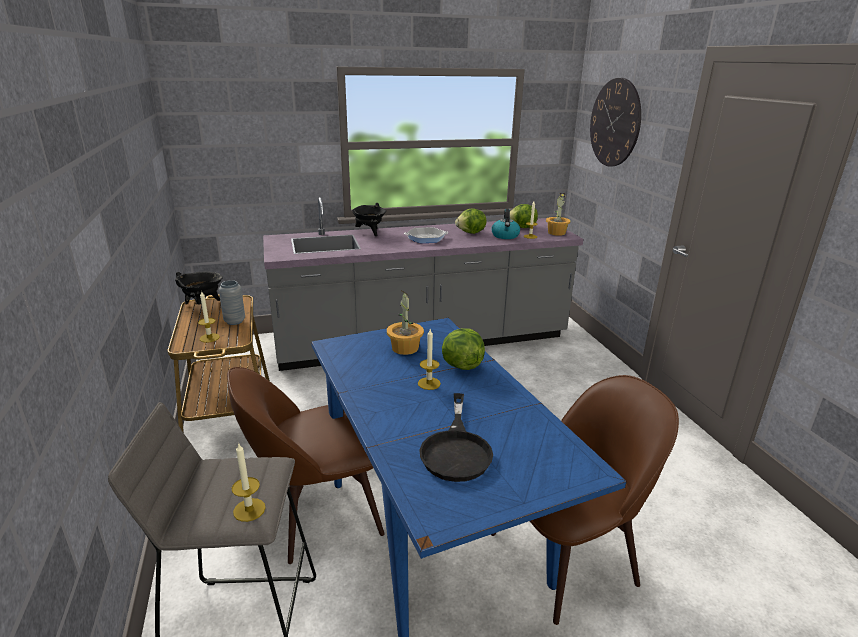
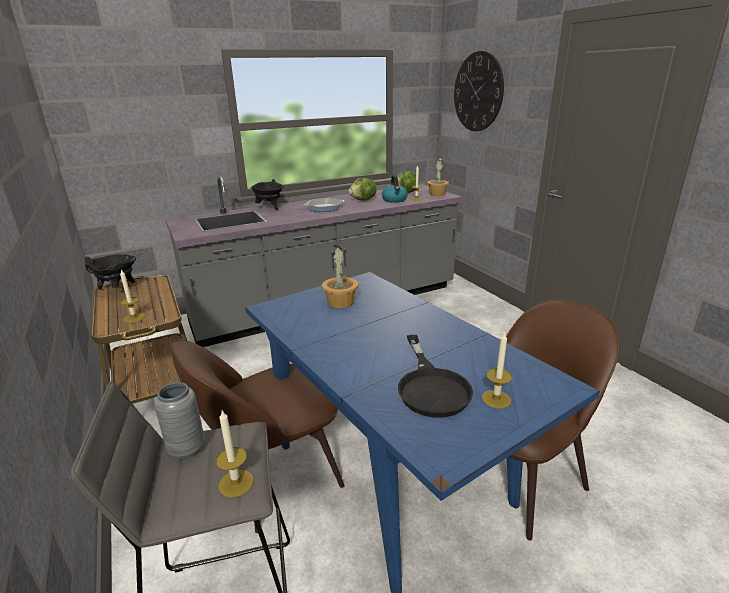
camera: 10 degrees left, 0 degrees up
(234, 321) = (156, 299): grey vase -> grey vase (187, 449)
(429, 383) = (377, 330): candle -> candle (496, 399)
(461, 365) = (401, 310): lettuce -> none

